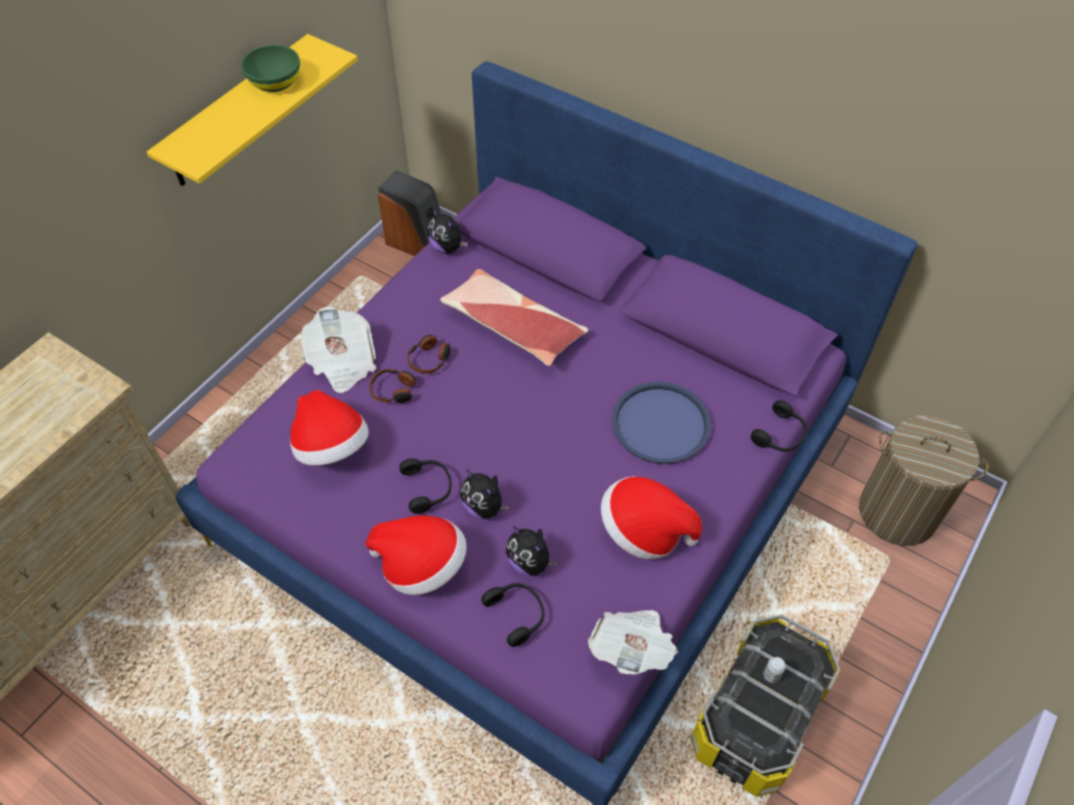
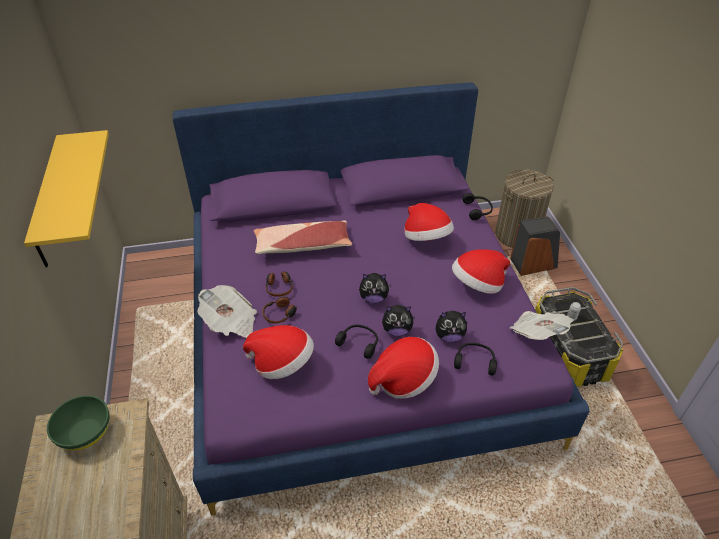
camera: 45 degrees left, 10 degrees down
(275, 82) = (70, 166): green bowl -> green bowl (85, 433)
(418, 243) = (155, 271): speaker -> speaker (533, 264)
(447, 247) = (219, 233): plush toy -> plush toy (373, 298)
(660, 423) = (426, 238): blue tray -> hat

